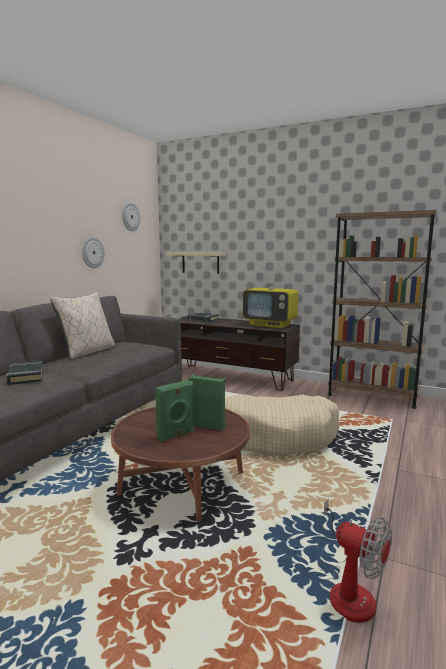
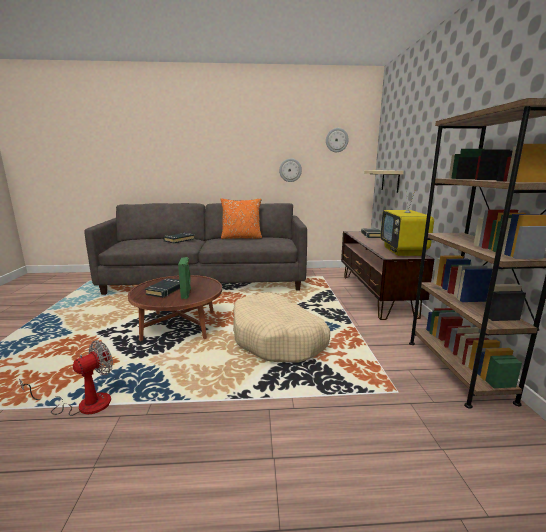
camera: 60 degrees right, 5 degrees up
(87, 352) = (241, 238): beige pillow -> orange pillow
(176, 435) = (166, 290): green speaker -> black book
(347, 588) = (84, 404): fan -> fan turned 150 degrees counterclockwise

